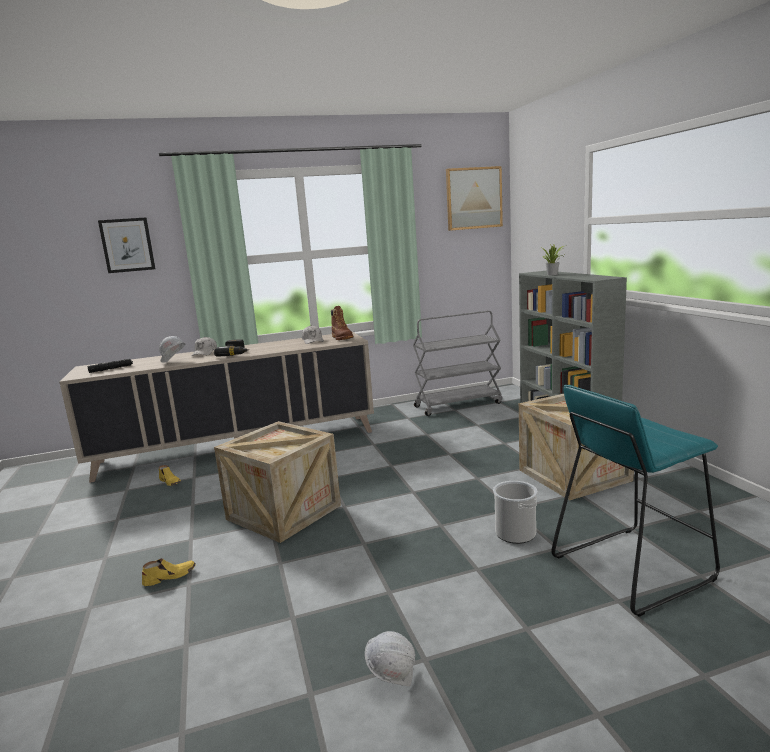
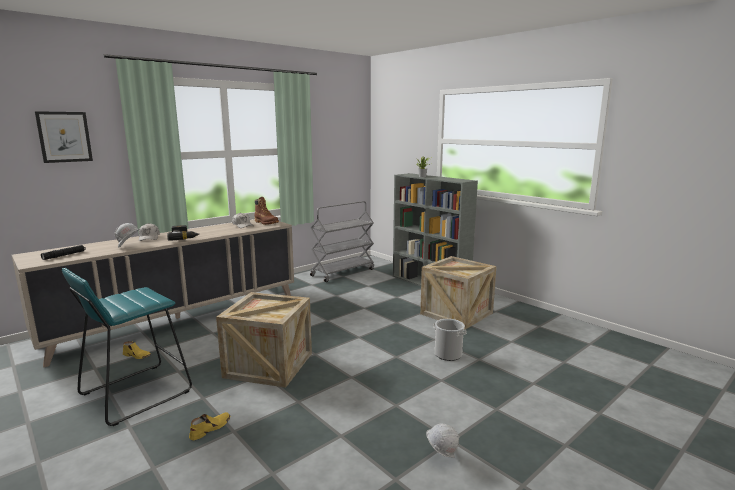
camera: 25 degrees left, 0 degrees up
(473, 198) = (348, 117): picture -> none
(631, 567) = (526, 363): turquoise stool -> turquoise stool (135, 393)

